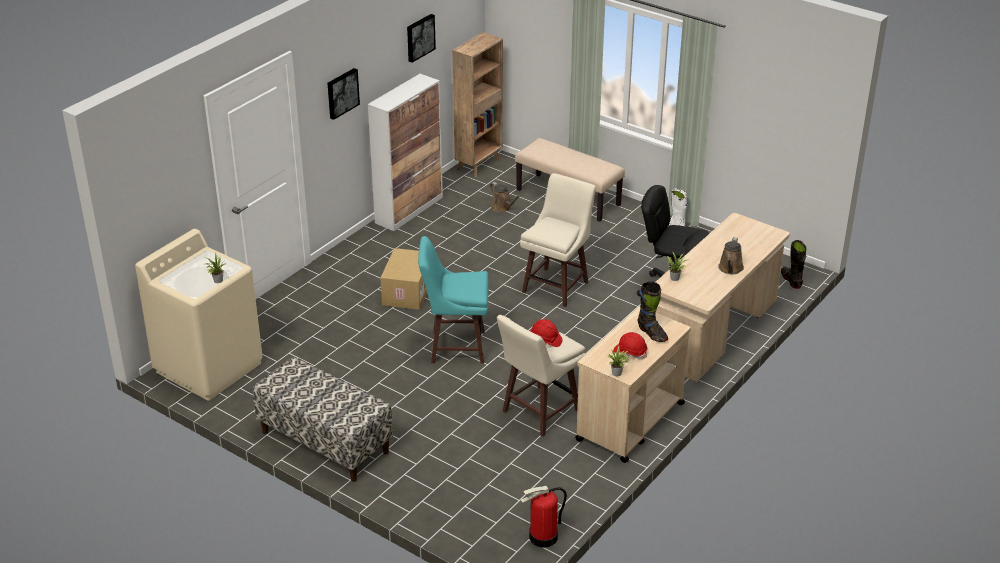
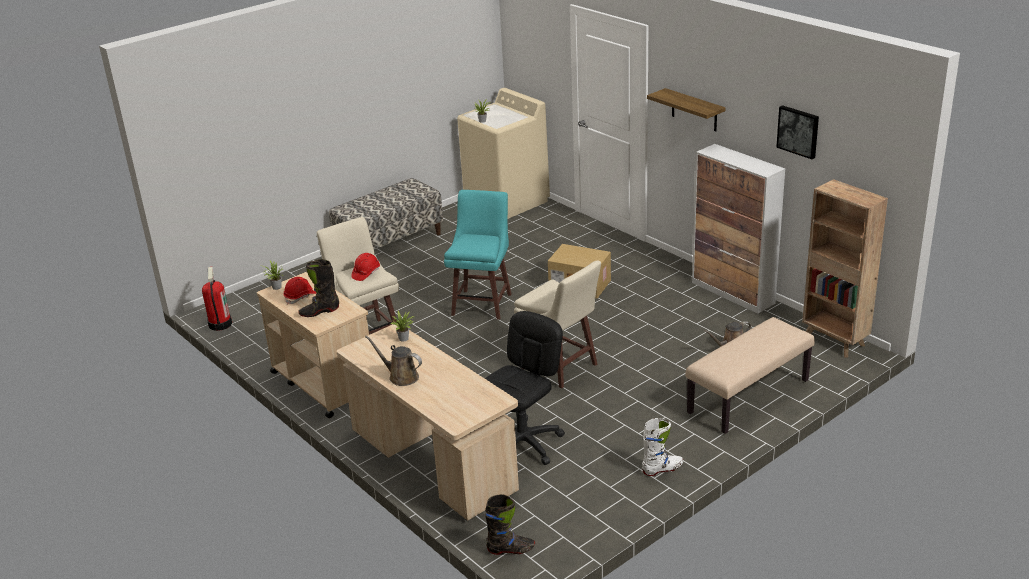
camera: 105 degrees right, 5 degrees down
(342, 93) = (694, 110): picture -> shelf

